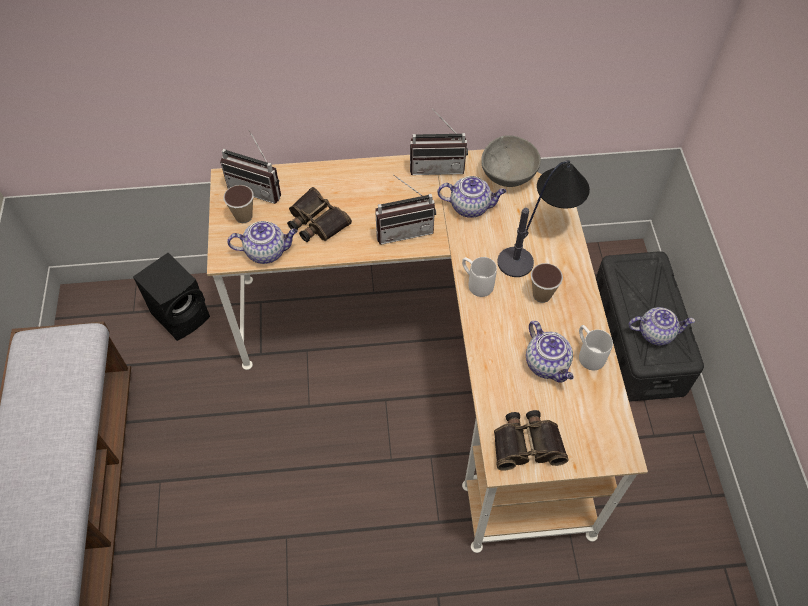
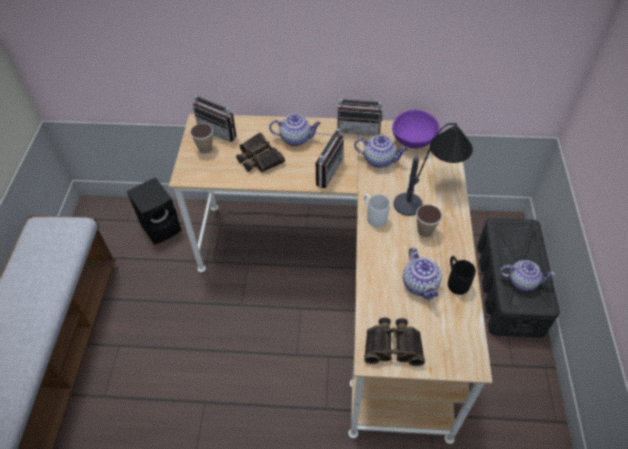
camera: 10 degrees right, 5 degrees down
(267, 251) = (217, 175): teapot -> teapot (296, 139)
(404, 229) = (324, 170): radio -> radio turned 60 degrees counterclockwise
(507, 175) = (413, 140): grey bowl -> purple bowl
(588, 353) = (455, 281): white mug -> black mug

